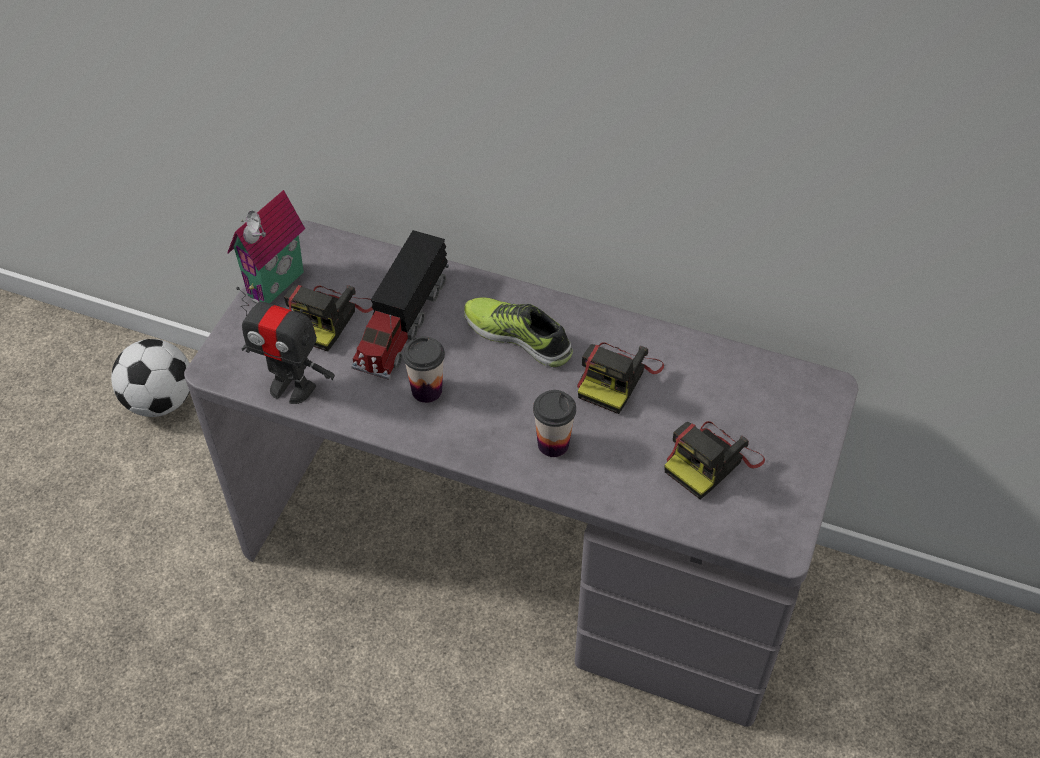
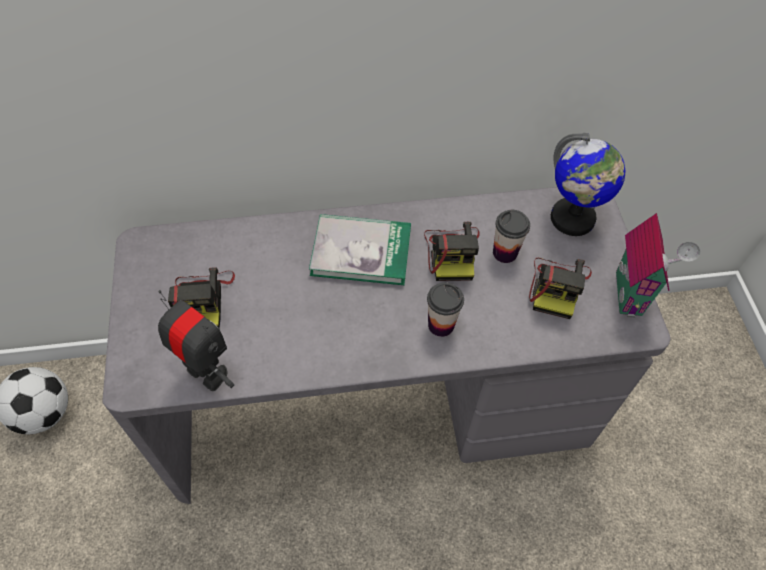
camera: 30 degrees left, 5 degrees up
(278, 286) = (142, 291): toy house -> toy house (632, 294)
(292, 387) = (207, 373): toy robot -> toy robot turned 135 degrees counterclockwise
(401, 323) = (264, 280): toy truck -> none
(427, 390) = (319, 326): cup -> cup (505, 253)
(519, 336) = (361, 251): shoe -> book
(784, 399) = (572, 219): none -> globe

